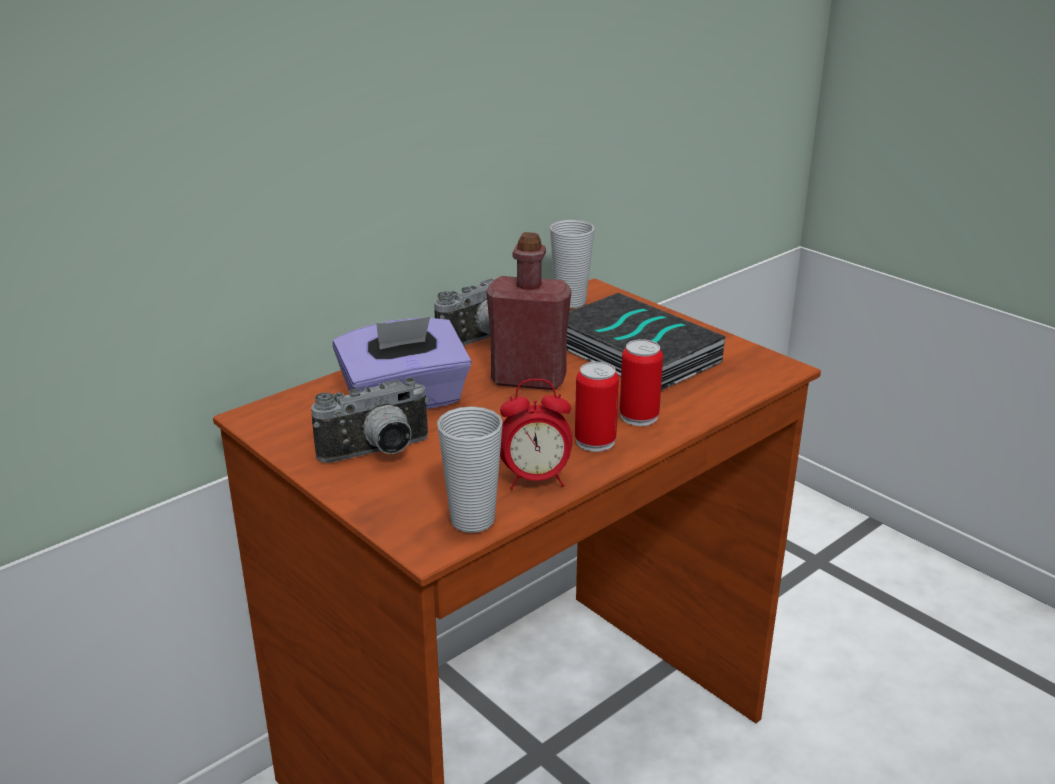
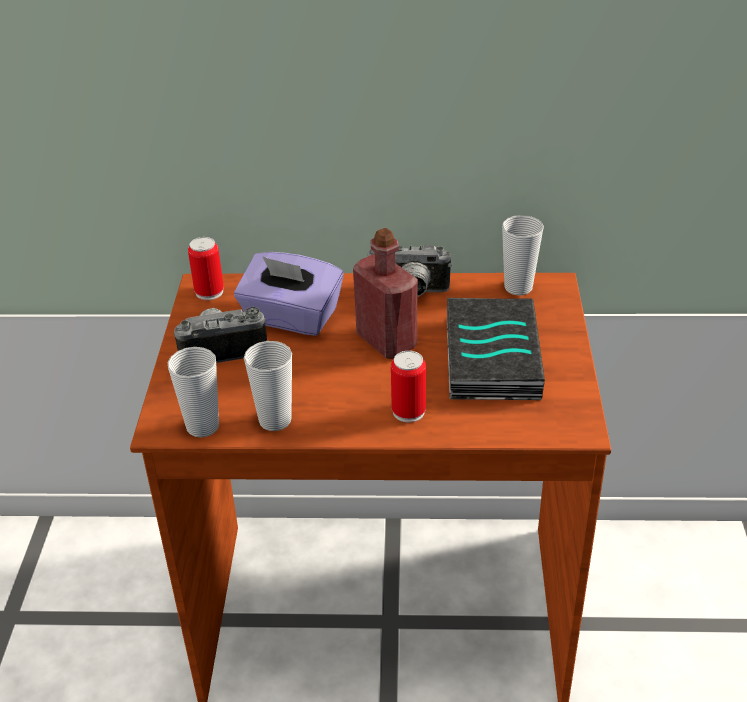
camera: 45 degrees right, 10 degrees up
(378, 453) = (223, 349): camera -> camera turned 150 degrees clockwise
(535, 480) = (275, 420): alarm clock -> cup
(595, 441) = (351, 414): can -> can (209, 292)

